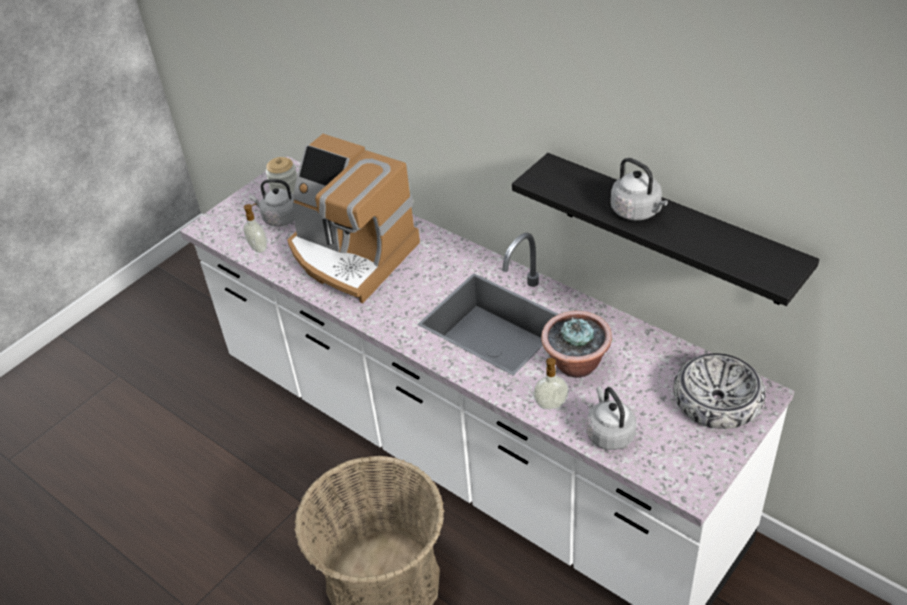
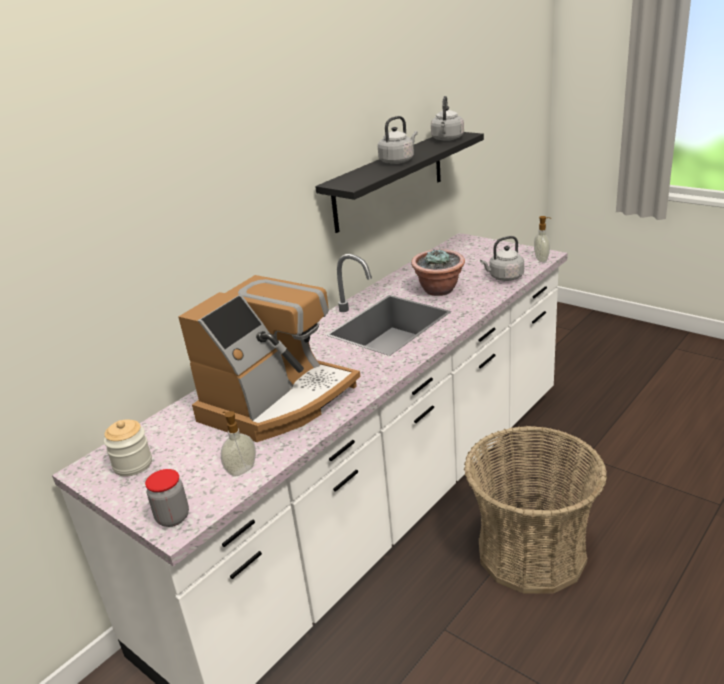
camera: 90 degrees left, 15 degrees down
(216, 224) = (173, 518): none -> jar
(279, 218) = (188, 461): grey kettle -> grey kettle (447, 139)
(551, 405) = (481, 296): soap dispenser -> soap dispenser (542, 259)
(717, 400) = (469, 249): bowl -> none

